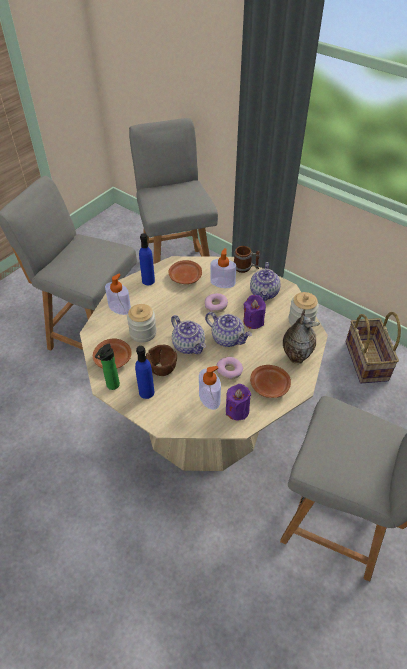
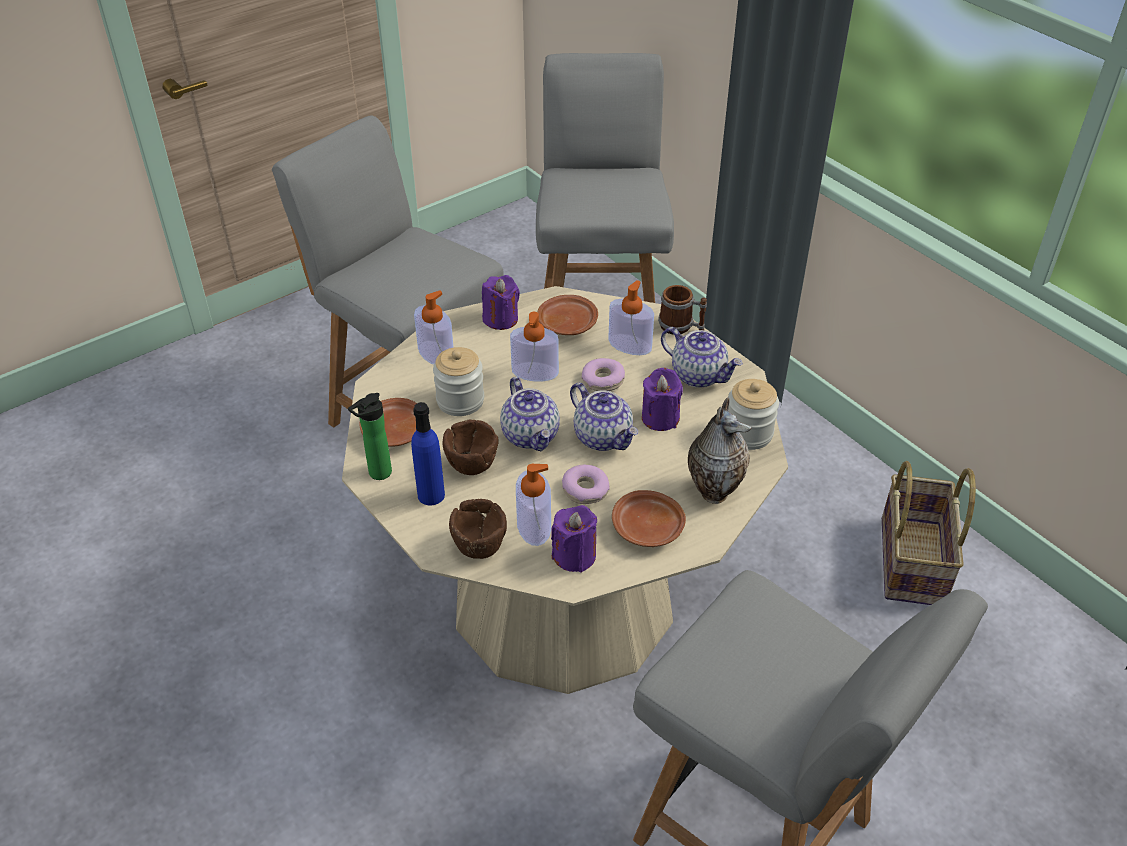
camera: 15 degrees right, 5 degrees down
(148, 280) = (500, 319): blue bottle -> purple candle
(177, 308) = (535, 372): none -> soap dispenser
(184, 416) = (479, 545): none -> brown bowl
(264, 293) = (699, 375): teapot -> teapot turned 75 degrees counterclockwise

